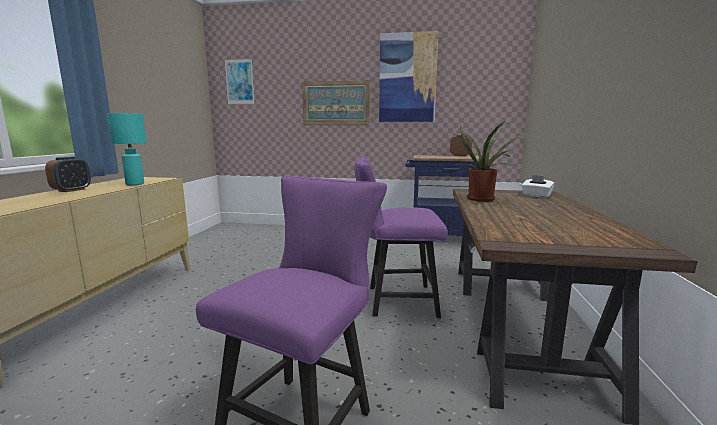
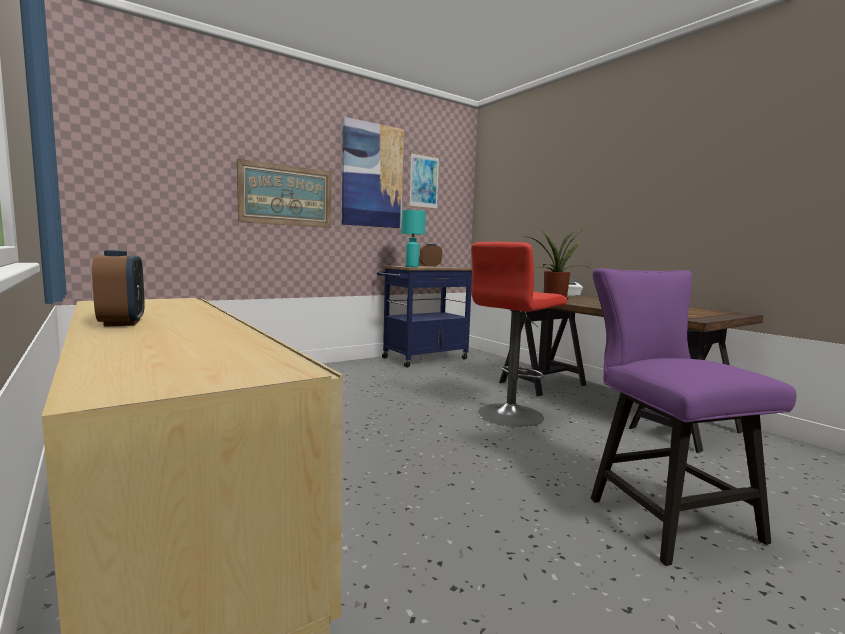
camera: 45 degrees left, 5 degrees down
(135, 184) = (186, 308): turquoise table lamp -> turquoise table lamp (411, 267)
(239, 82) = (118, 141): picture -> picture (424, 181)
(395, 301) = (509, 415): purple chair -> red stool

